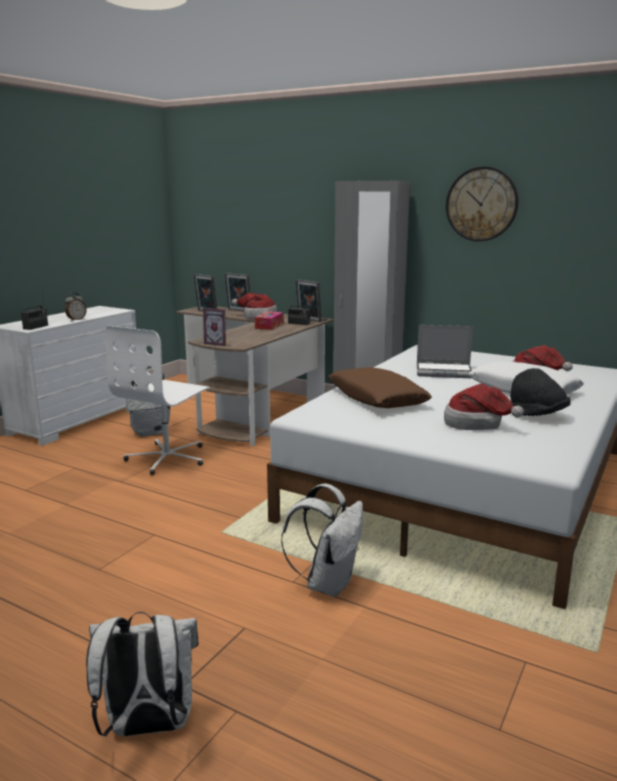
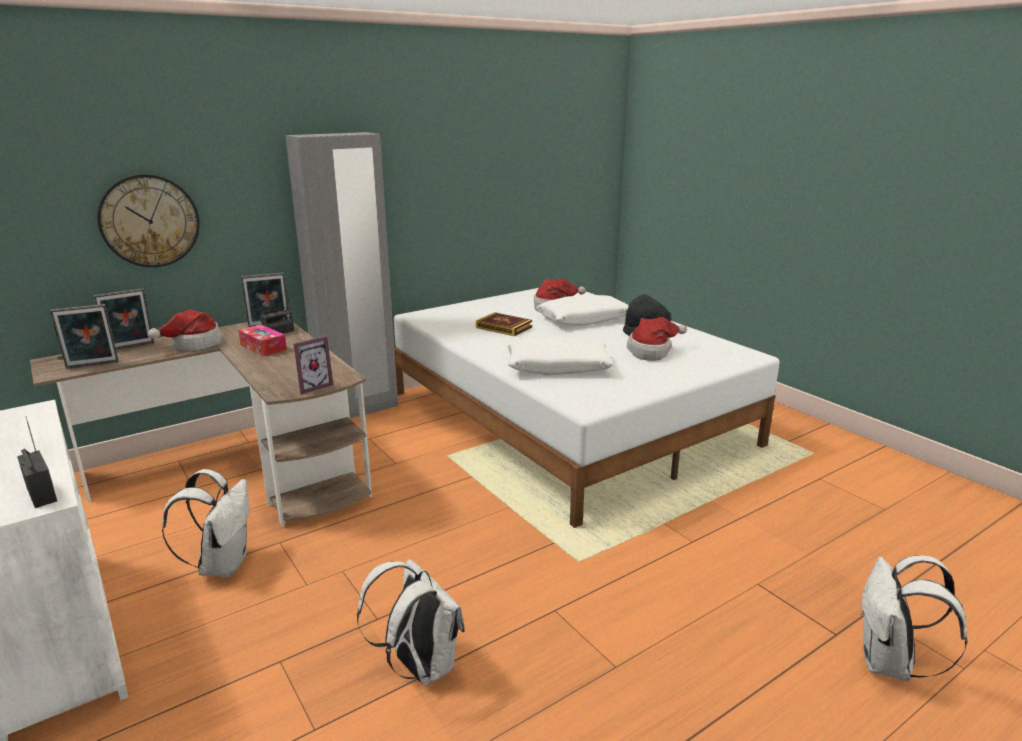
camera: 65 degrees left, 5 degrees up
(76, 319) = (44, 452): alarm clock -> none
(168, 458) = (339, 565): white office chair -> none
(328, 583) = (701, 524): white backpack -> white backpack (419, 666)
(376, 399) = (558, 367): brown pillow -> white pillow
(444, 371) = (504, 327): laptop -> book
(481, 204) = (438, 154): wall clock -> wall clock (149, 221)

